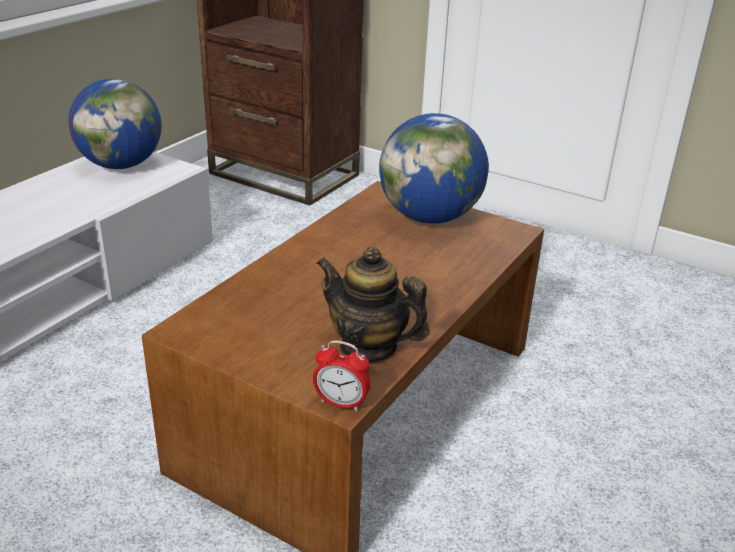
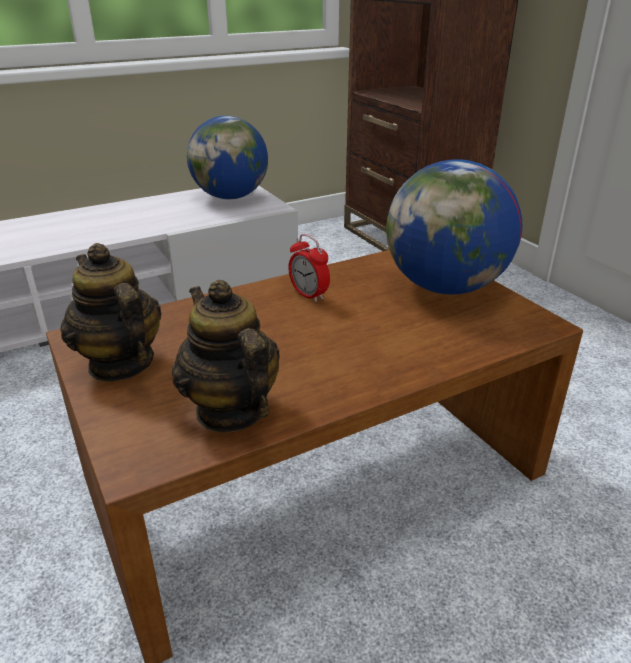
camera: 30 degrees right, 0 degrees up
(244, 341) = (120, 364): none -> teapot
(341, 403) = (131, 466): alarm clock -> alarm clock (309, 295)

